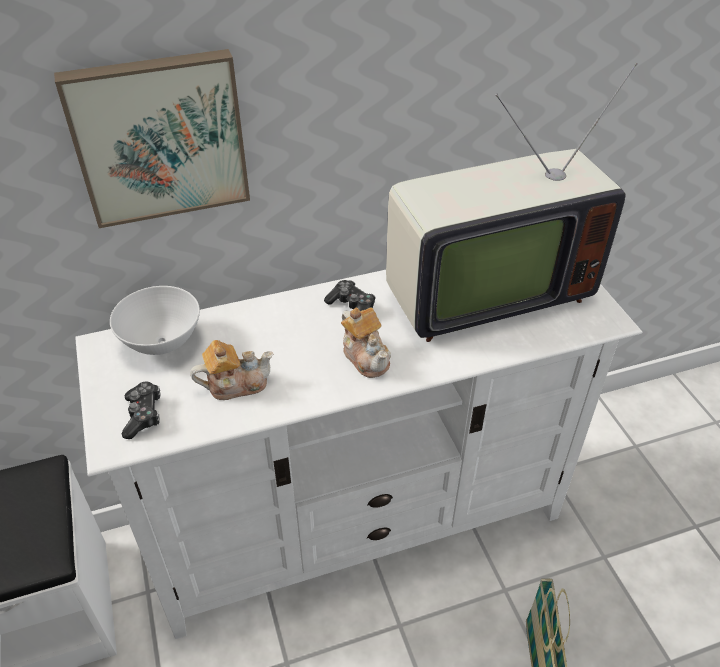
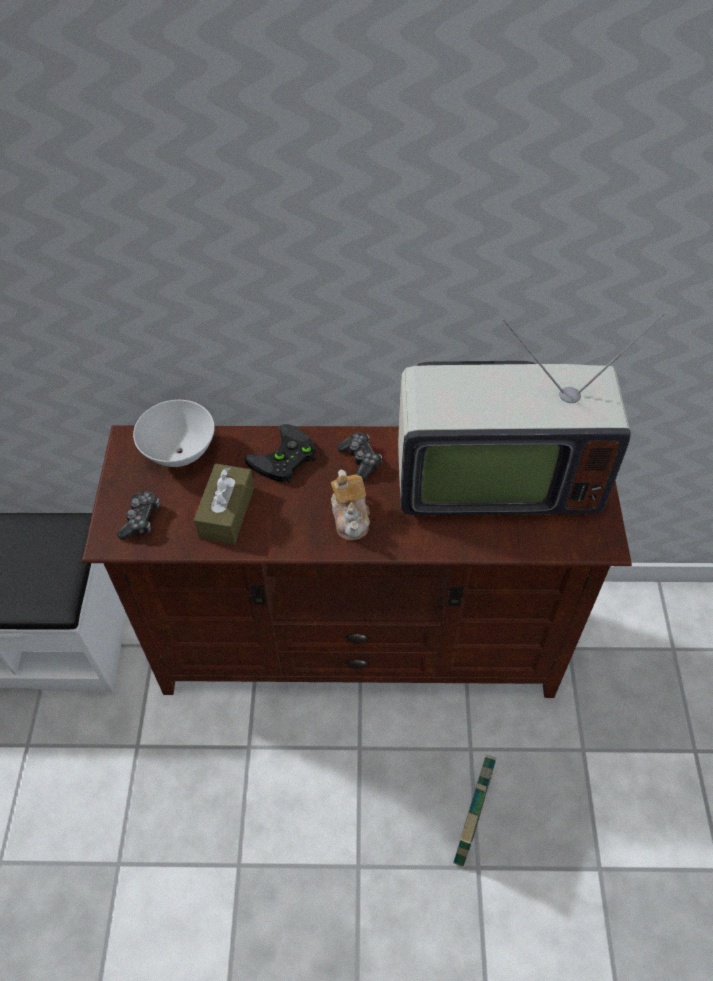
camera: 20 degrees right, 10 degrees up
(159, 137) = (195, 282): picture -> none
(235, 384) = (226, 512): teapot -> brown tissue box
(274, 324) = (283, 460): none -> black game controller
(360, 524) = (360, 643): white tv stand -> brown tv stand

